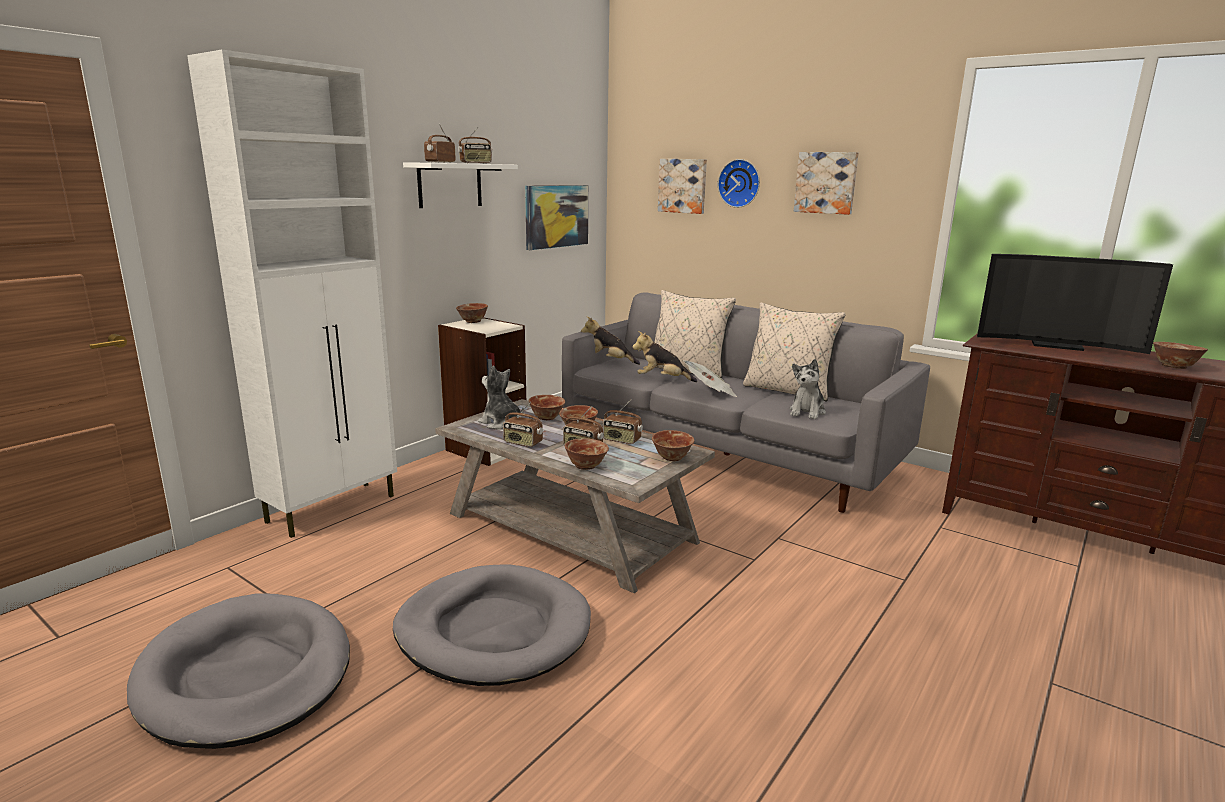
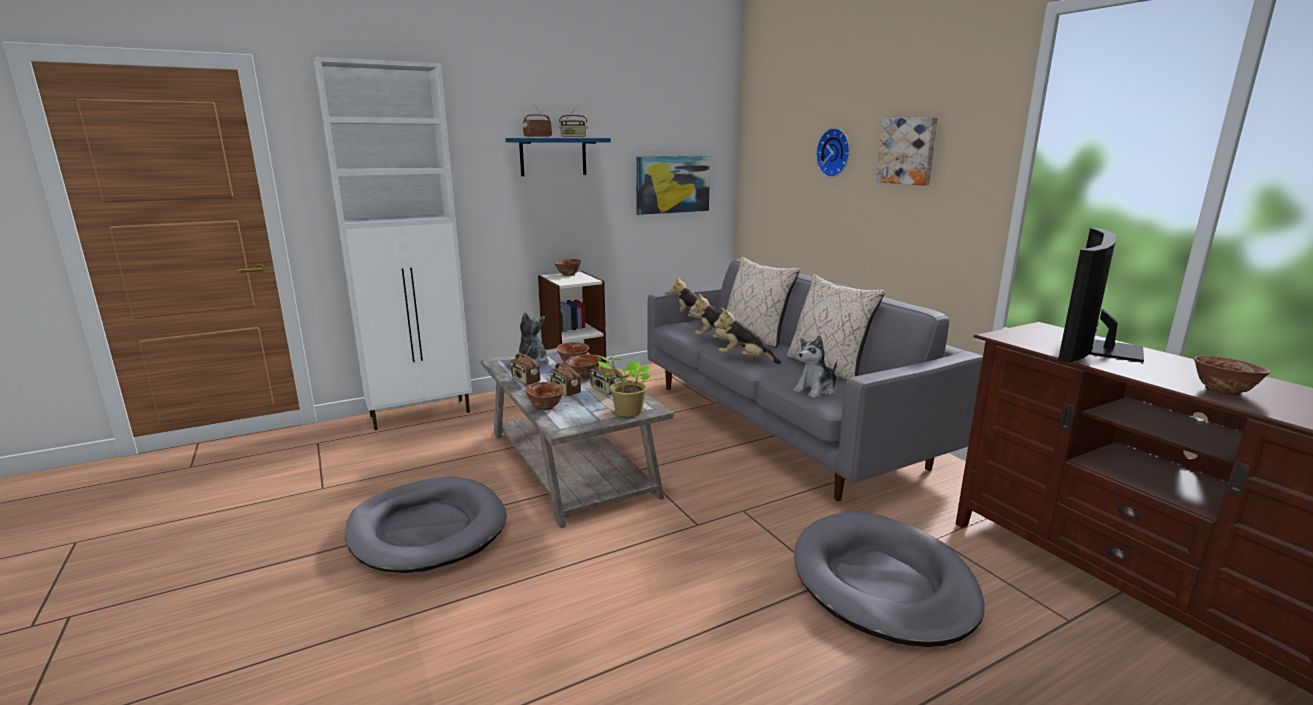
camera: 25 degrees right, 0 degrees up
(246, 675) = (253, 518): grey dog bed -> grey dog bed (882, 583)
(450, 185) = (553, 156): white shelf -> blue shelf
(672, 458) = (626, 412): bowl -> potted plant
(683, 186) = (791, 155): picture -> none
(710, 393) = (745, 359): newspaper -> plush toy
(1056, 345) = (1097, 348): television -> television turned 75 degrees clockwise

